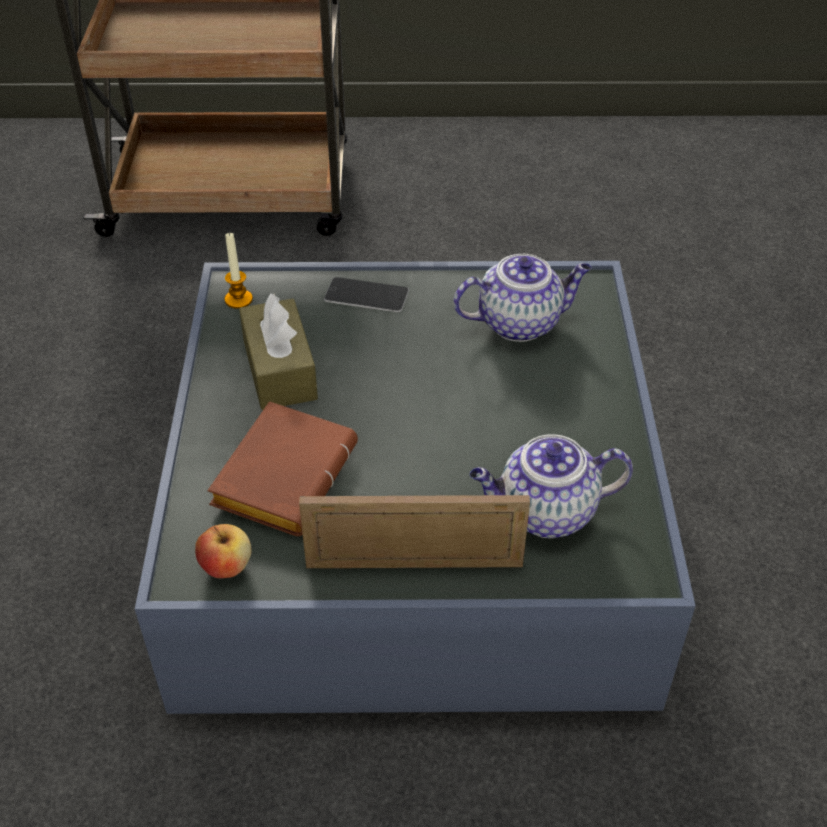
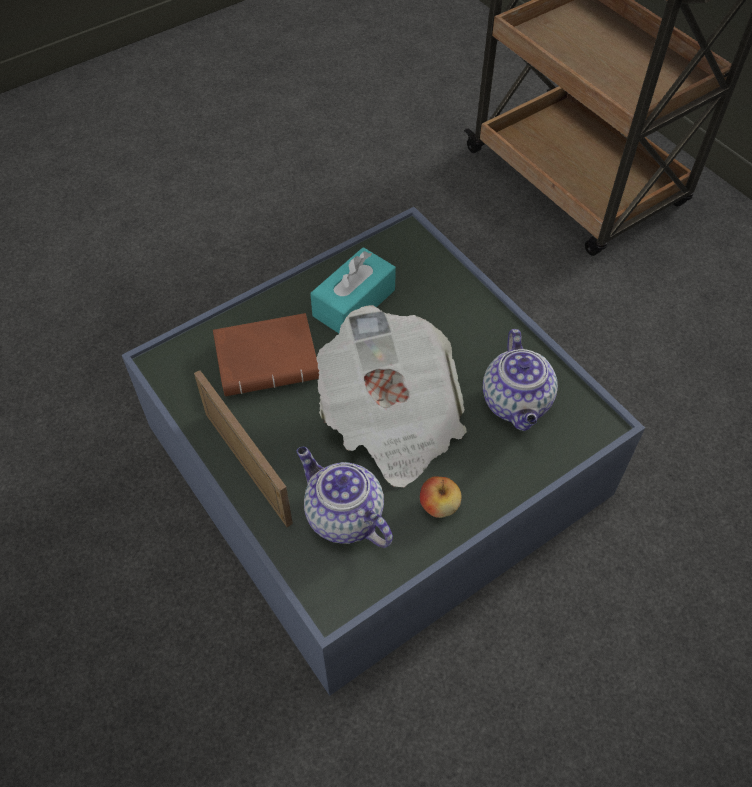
camera: 55 degrees right, 10 degrees up
(226, 566) = (180, 376): apple -> apple (439, 506)
(238, 299) = (398, 244): candle -> none
(279, 370) = (354, 303): brown tissue box -> turquoise tissue box
(366, 295) = (463, 303): phone -> none
(458, 416) = (392, 419): none -> newspaper
(520, 322) = (517, 403): teapot -> teapot turned 45 degrees clockwise

